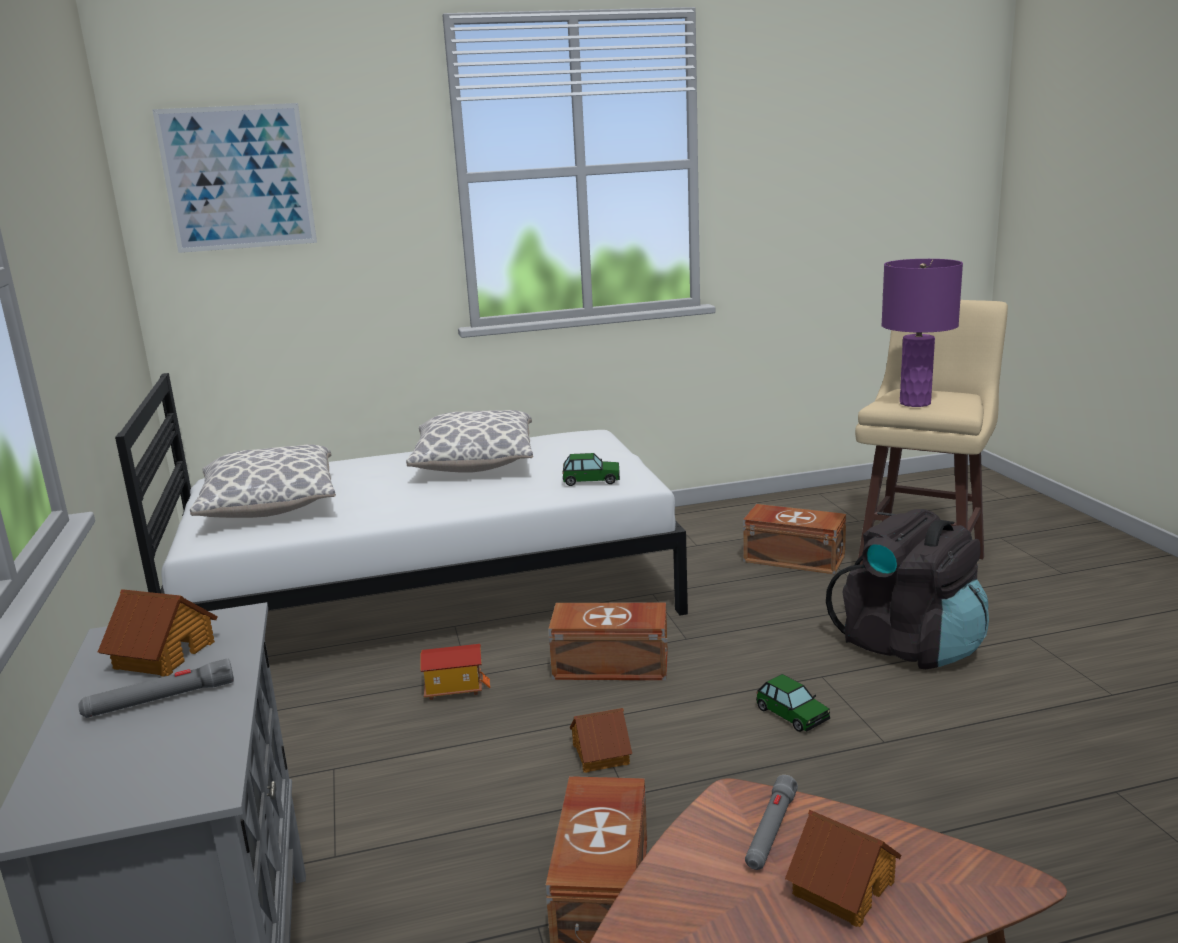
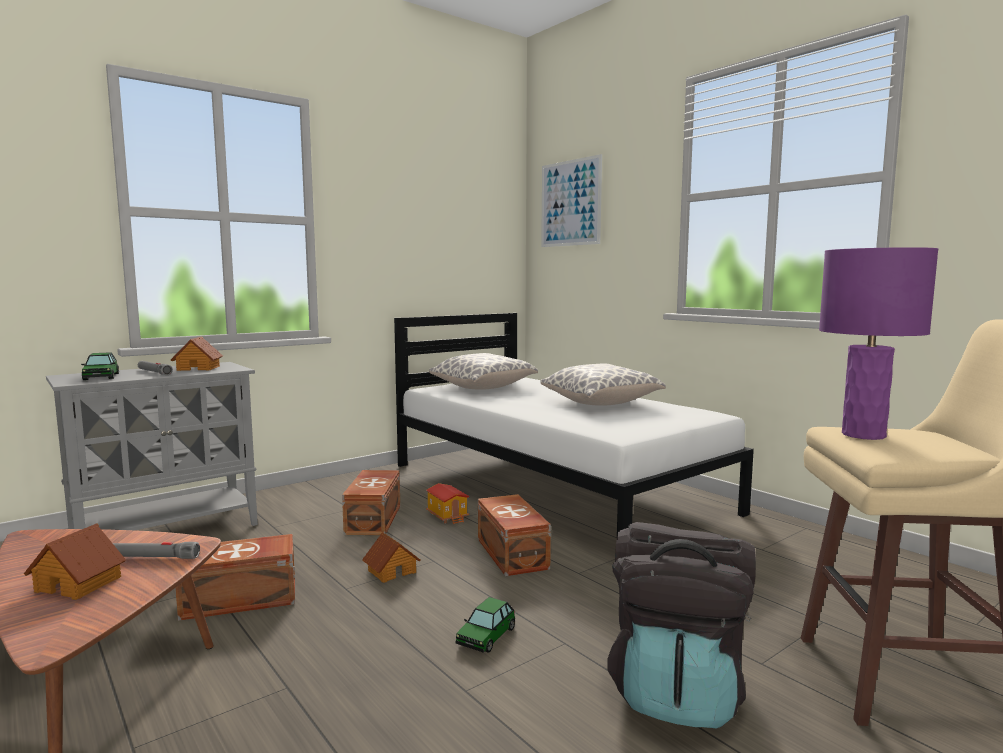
camera: 65 degrees right, 10 degrees down
(591, 480) = (606, 425): toy car -> toy car (101, 377)
(793, 558) = (803, 597): brown storage box -> brown storage box (375, 519)

